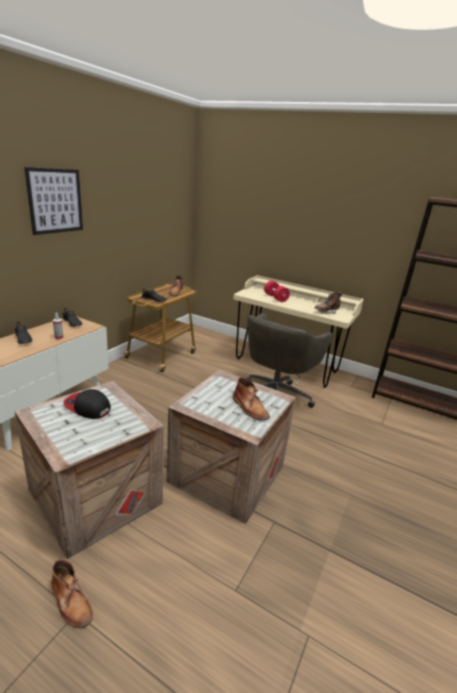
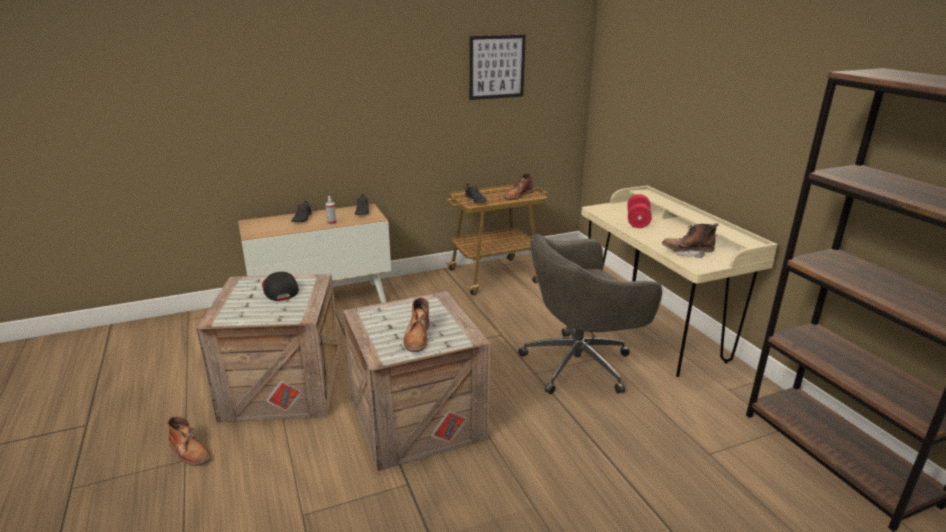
camera: 40 degrees right, 0 degrees up
(55, 201) = (360, 77): picture -> picture (497, 67)
(71, 601) = (189, 451): brown boot -> brown boot turned 45 degrees counterclockwise

